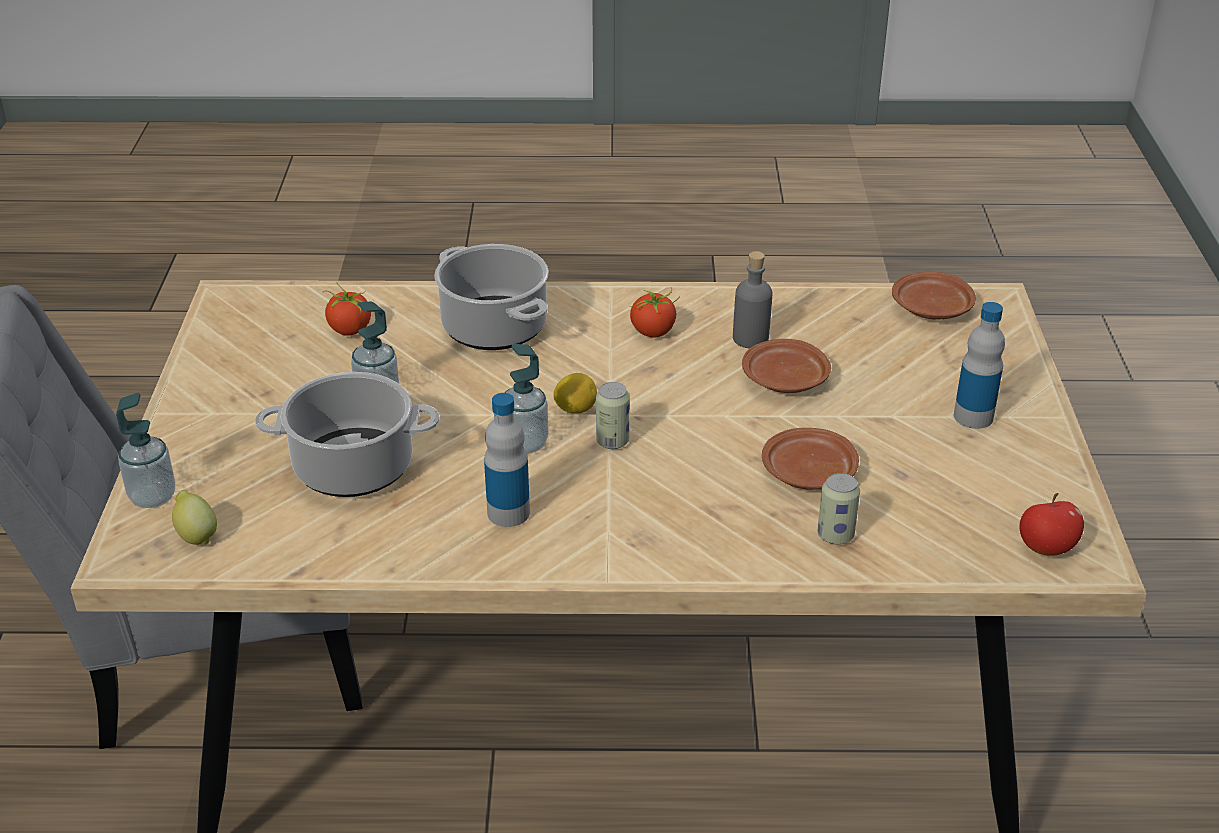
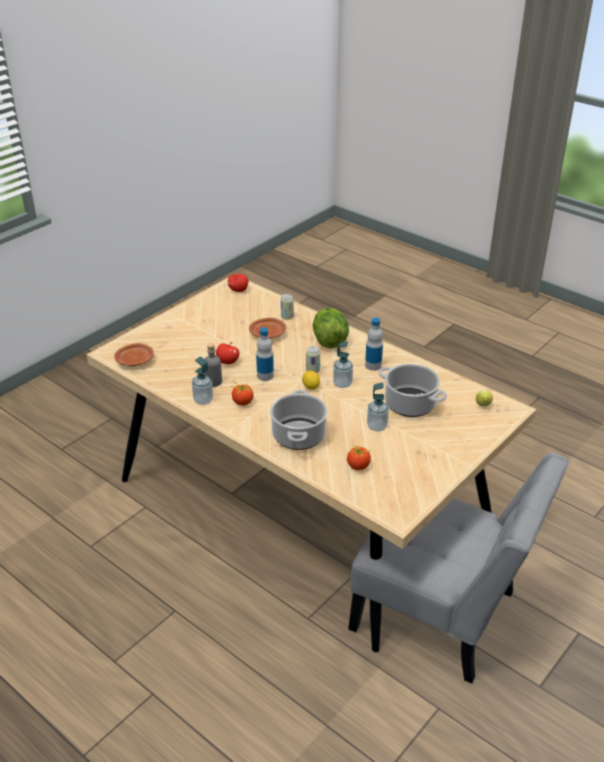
camera: 140 degrees left, 0 degrees up
(153, 497) = (491, 427): soap dispenser -> soap dispenser (203, 400)
(668, 525) = (329, 340): none -> lettuce
(785, 380) = (227, 362): brown plate -> apple
(973, 416) = (193, 324): bottle -> bottle (265, 376)

